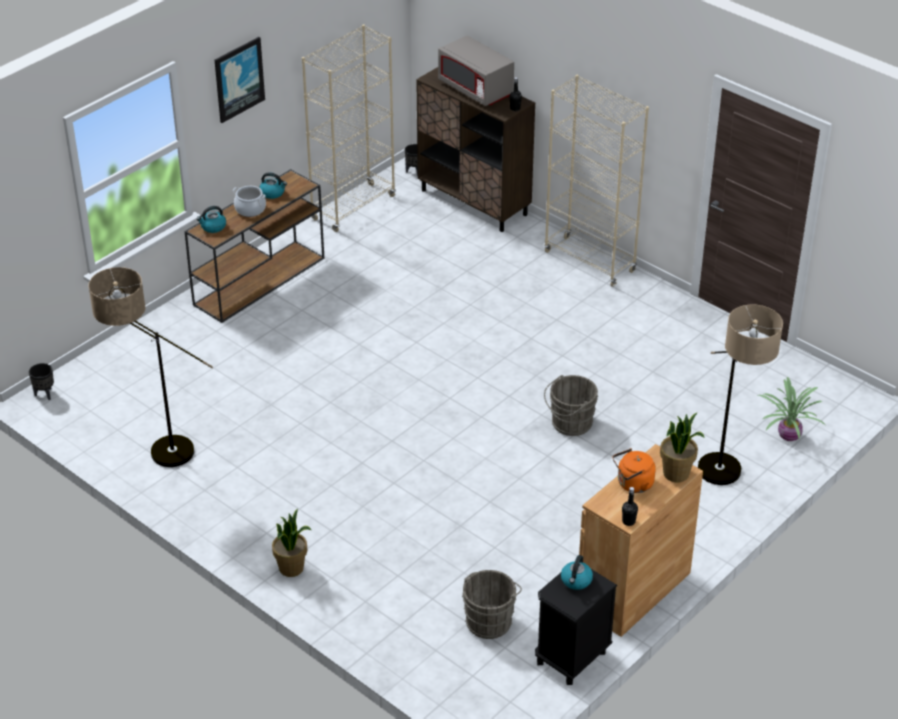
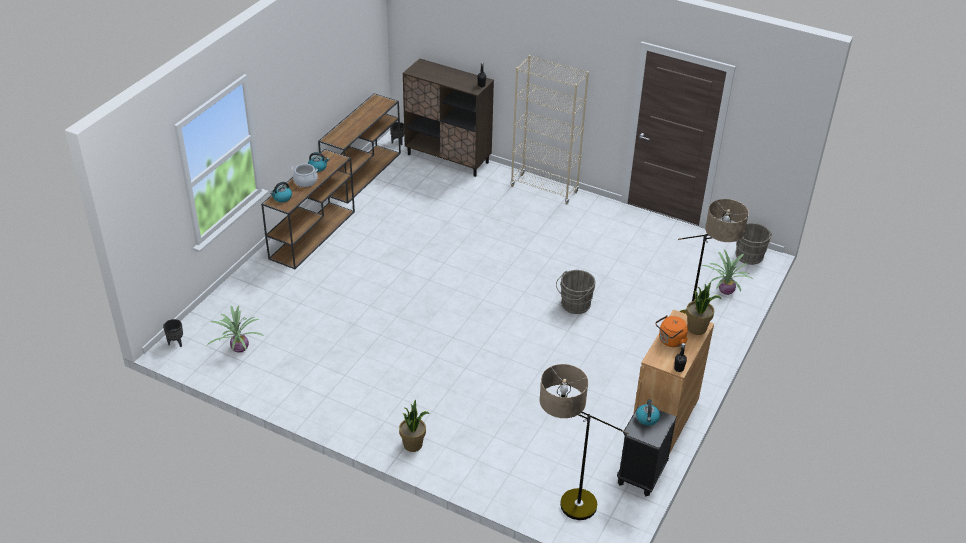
camera: 15 degrees left, 0 degrees up
(118, 413) = (239, 348): none -> potted plant
(155, 452) = (277, 374): floor lamp -> floor lamp (564, 508)
(238, 79) = (286, 84): picture -> none
(353, 207) = (363, 173): beige bookcase -> brown console table
(476, 89) = (448, 75): grey microwave -> none
(490, 620) = (573, 458): grey bucket -> grey bucket (749, 255)

